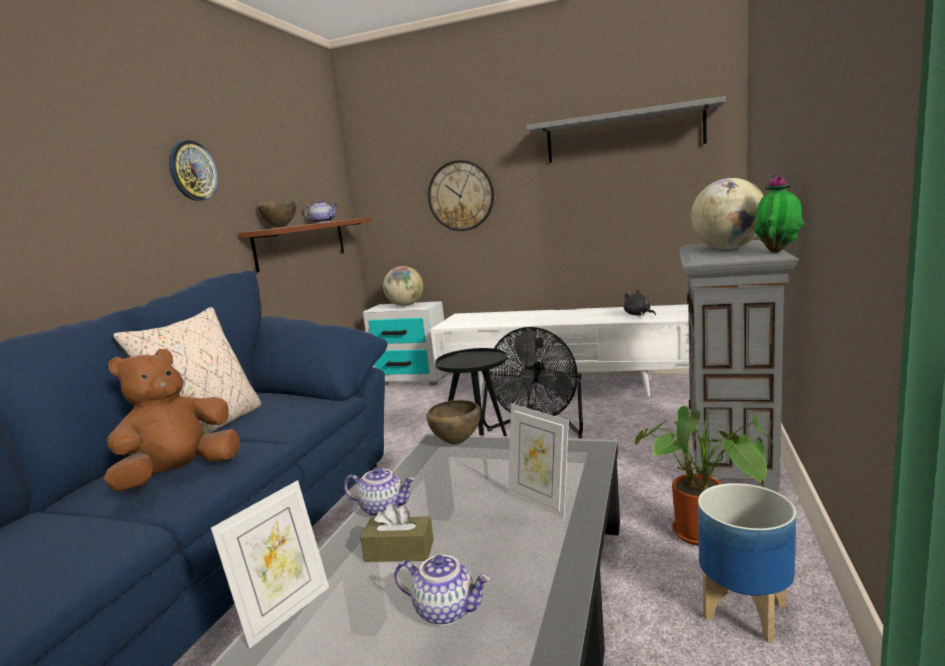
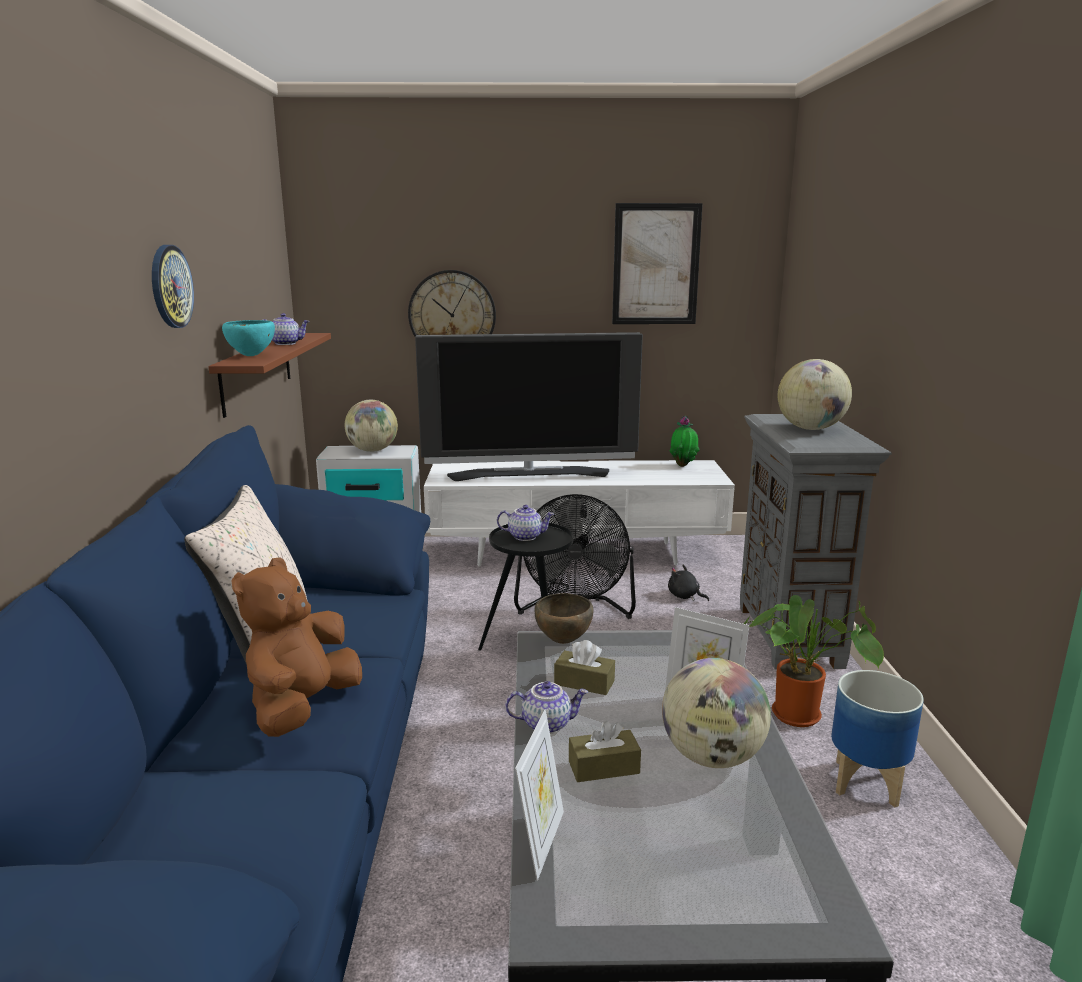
camera: 20 degrees left, 5 degrees up
(280, 227) = (251, 356): brown bowl -> turquoise bowl
(445, 476) = (584, 682): none -> brown tissue box
(446, 610) = (696, 817): teapot -> teapot (525, 536)
(509, 553) = (712, 757): none -> globe
(519, 319) = (530, 474): none -> television
(623, 134) = (656, 264): grey shelf -> picture
(638, 315) = (666, 473): black plush toy -> black plush toy (685, 596)
(778, 251) = (867, 441): potted plant -> potted plant (683, 465)

